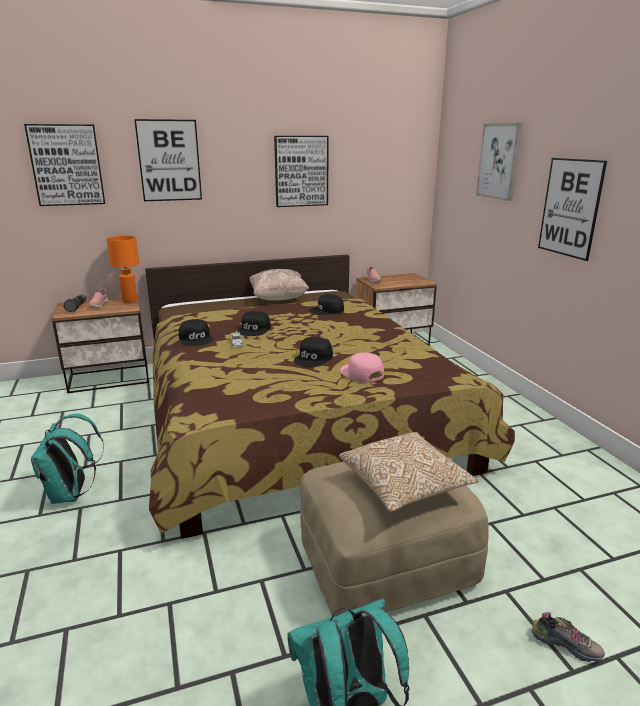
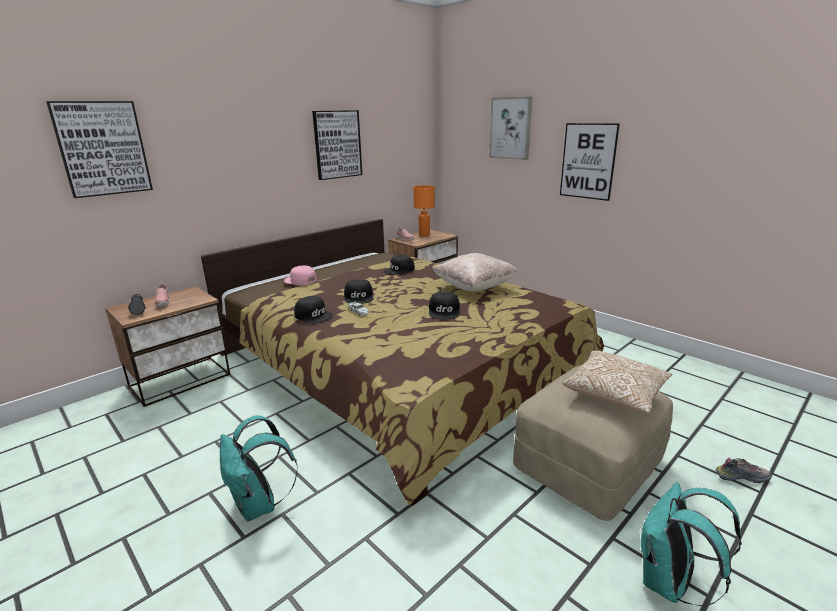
camera: 25 degrees left, 0 degrees up
(129, 300) = (192, 292): orange table lamp -> orange table lamp (424, 235)
(169, 161) = (216, 139): picture -> none
(278, 299) = (338, 267): beige pillow -> beige pillow (474, 287)
(361, 373) = (498, 315): pink cap -> pink cap (300, 280)

